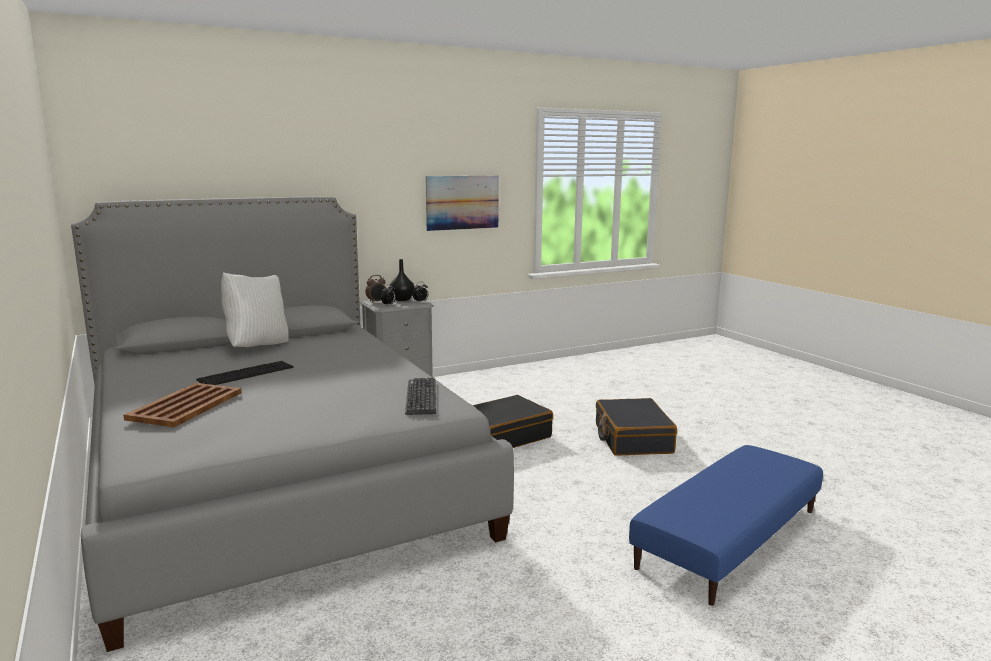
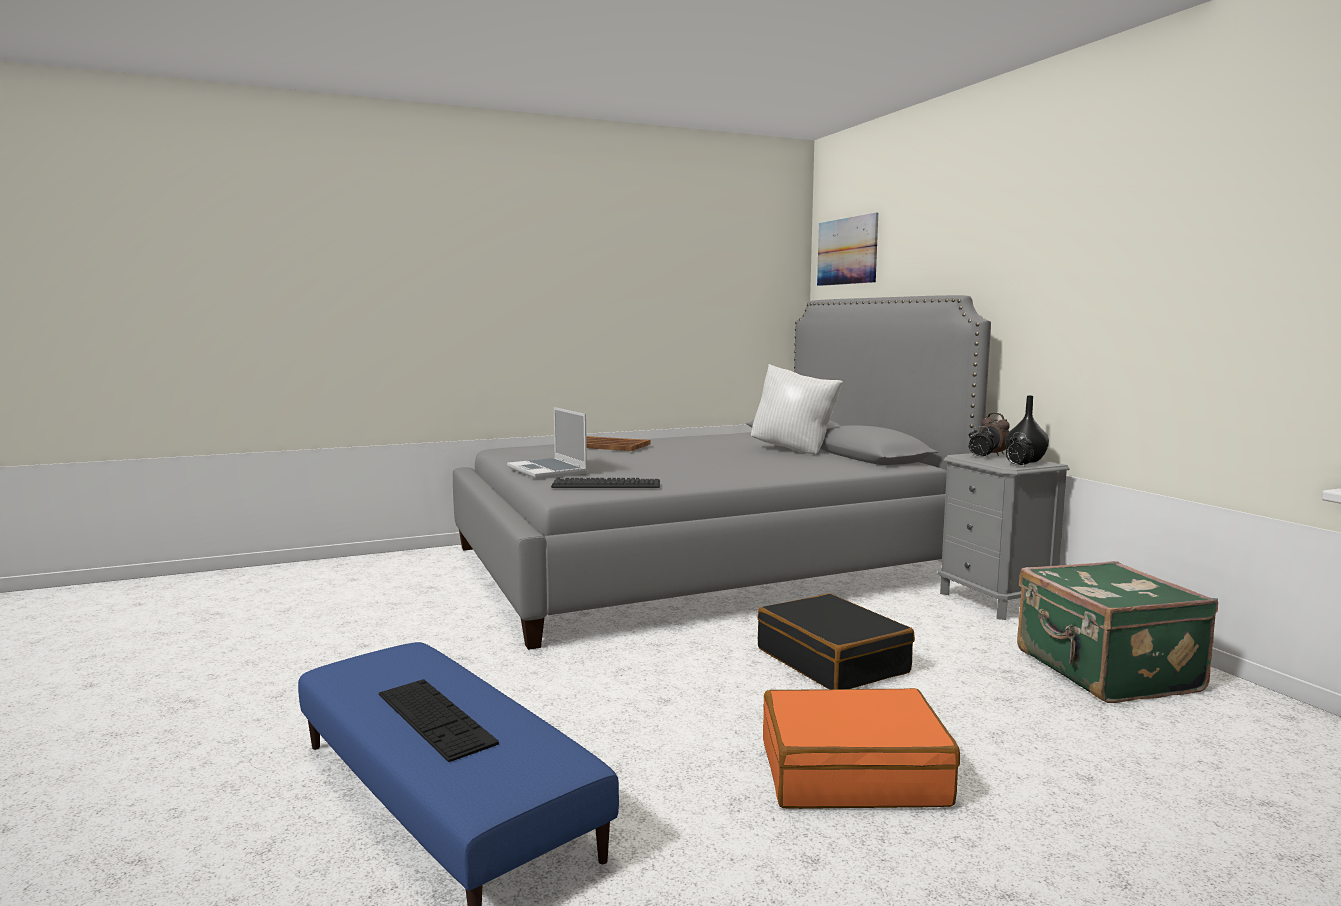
camera: 95 degrees right, 5 degrees down
(246, 373) = (693, 451): keyboard -> keyboard (435, 718)
(341, 422) = (548, 470): none -> laptop
(462, 202) = (1178, 308): picture -> picture (847, 251)
(504, 384) = (1104, 672): none -> green suitcase
(632, 439) = (852, 772): black suitcase -> orange suitcase

